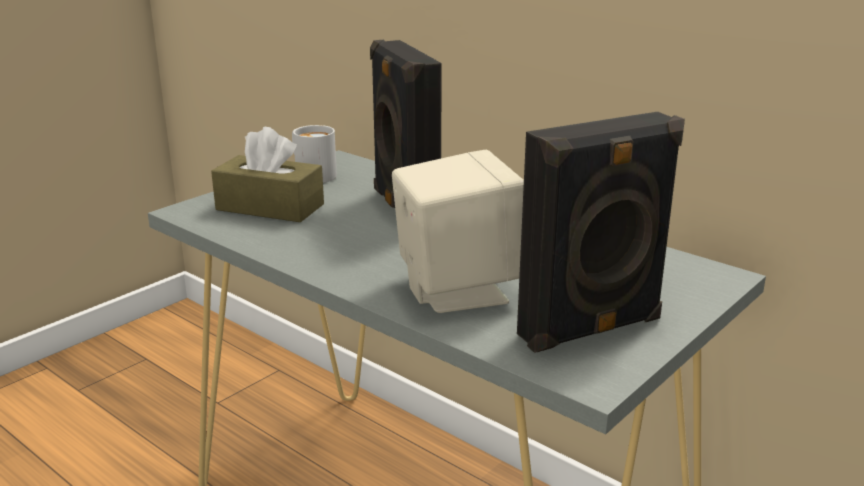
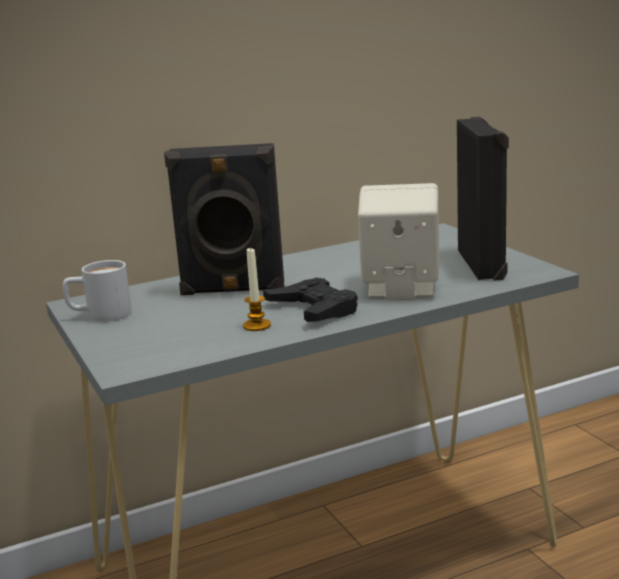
camera: 65 degrees left, 5 degrees down
(270, 207) = (165, 335): brown tissue box -> none
(304, 238) = (257, 326): none -> candle
(362, 255) = (313, 309): none -> black game controller

